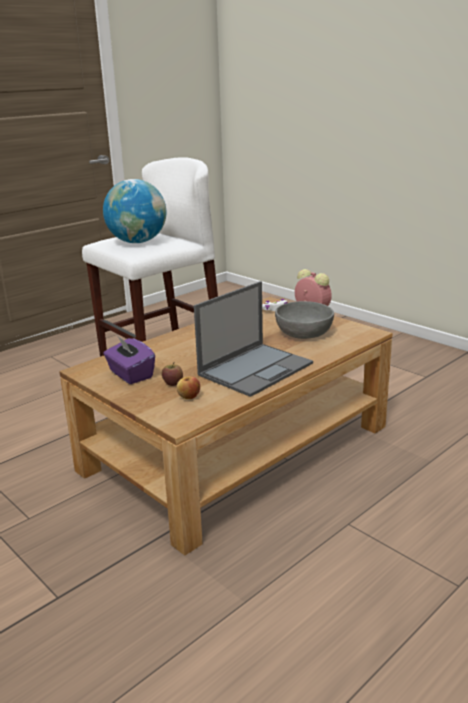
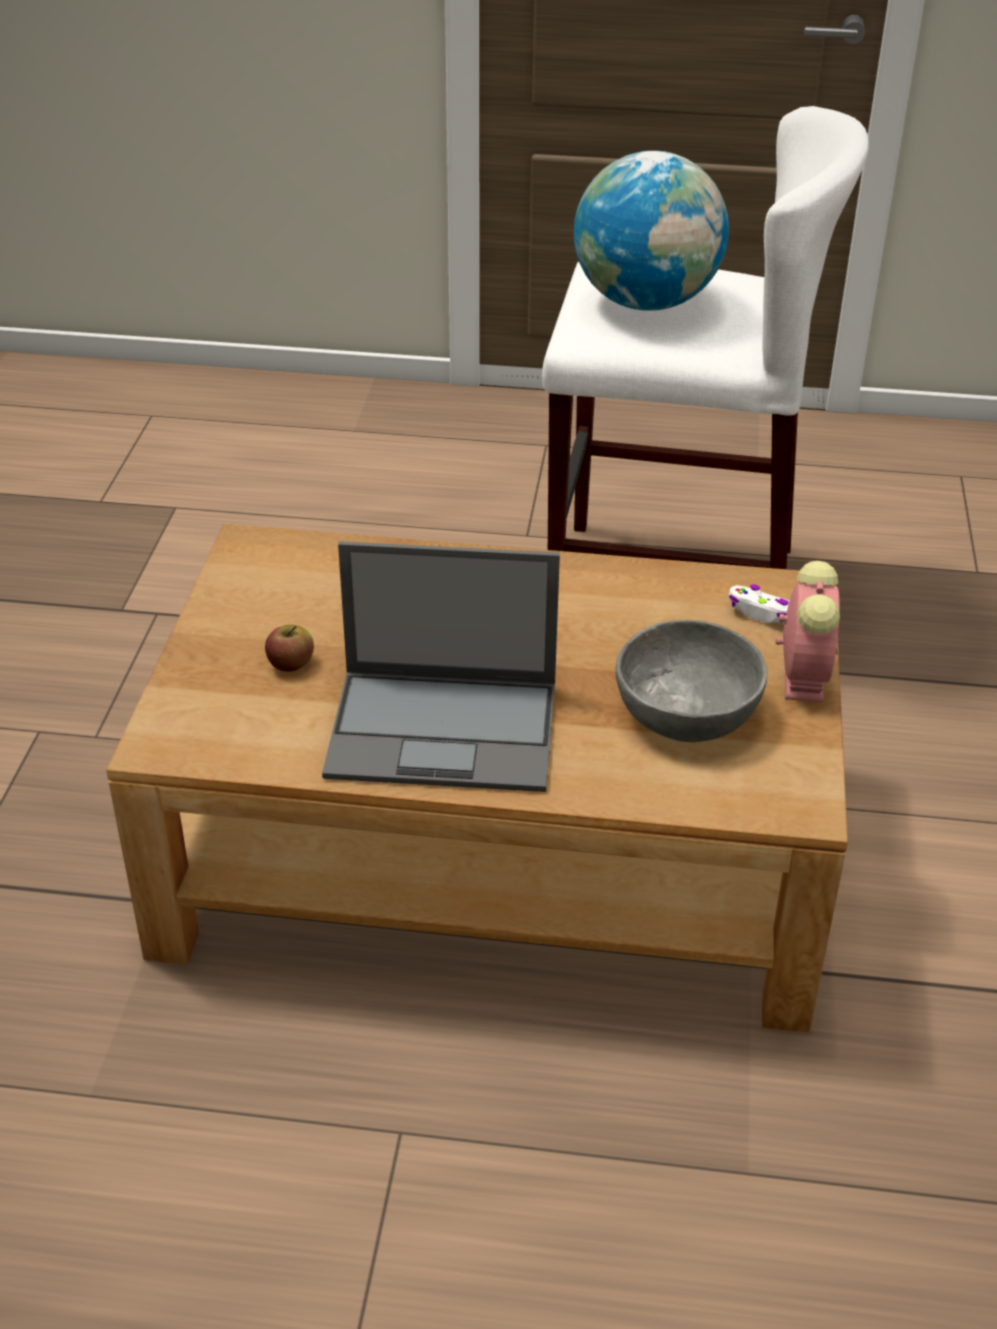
camera: 50 degrees right, 15 degrees up
(130, 374) = (278, 601): purple tissue box -> none
(189, 397) = (257, 708): apple -> none

